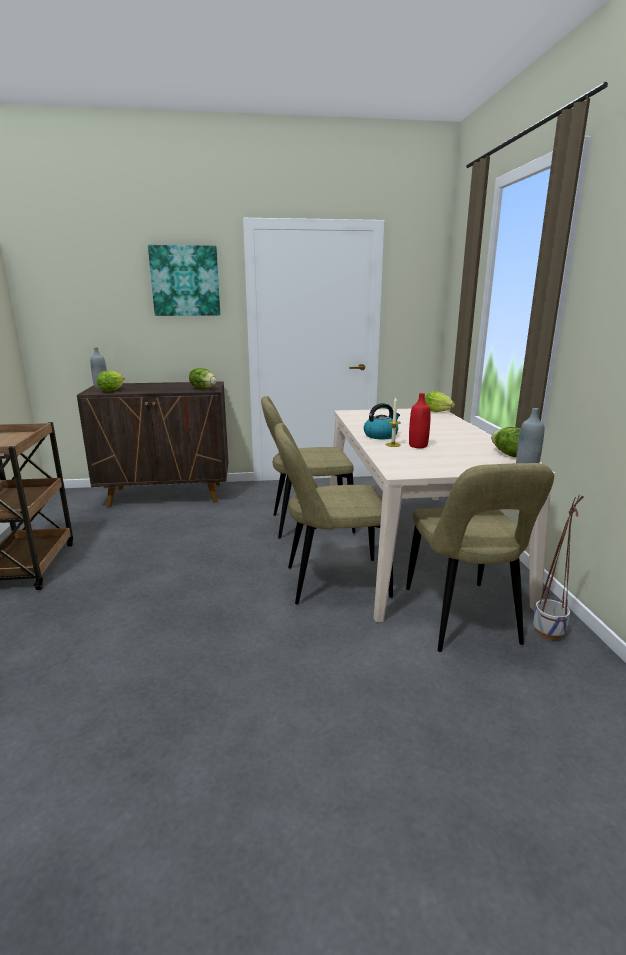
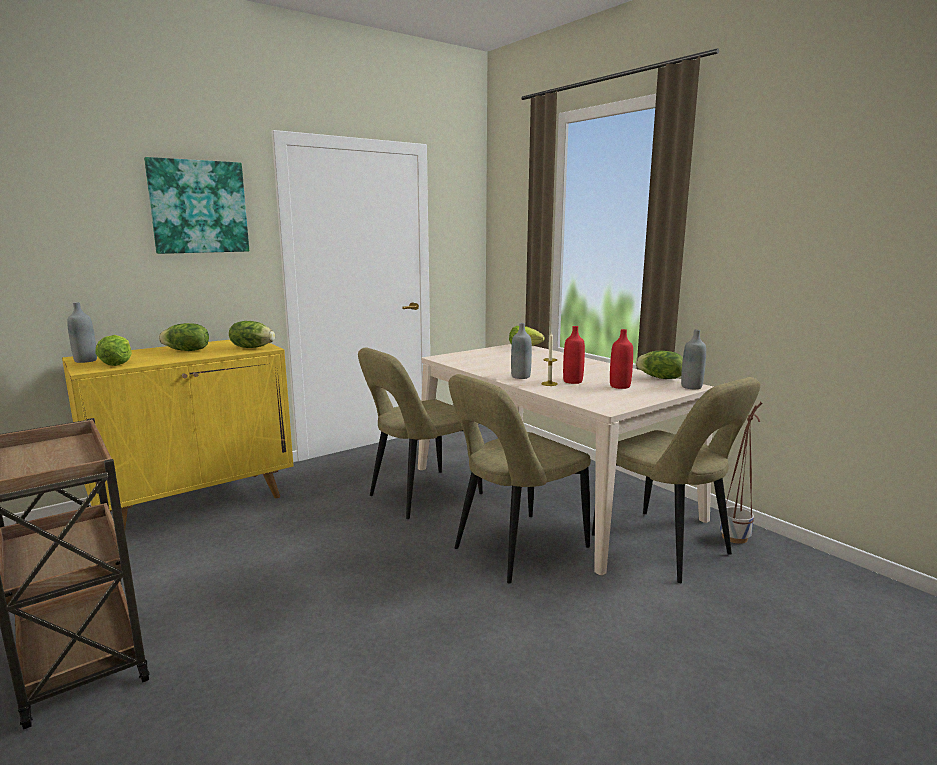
camera: 30 degrees left, 5 degrees down
(163, 386) = (186, 351): none -> lettuce
(167, 495) = (196, 503): brown cabinet -> yellow cabinet
(381, 435) = (520, 376): kettle -> grey bottle
(453, 456) = (620, 386): none -> red bottle

